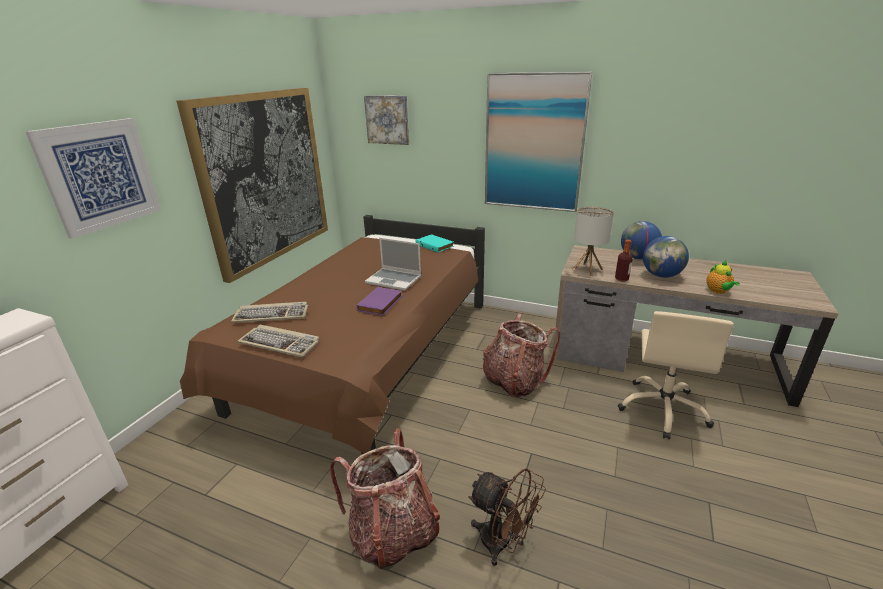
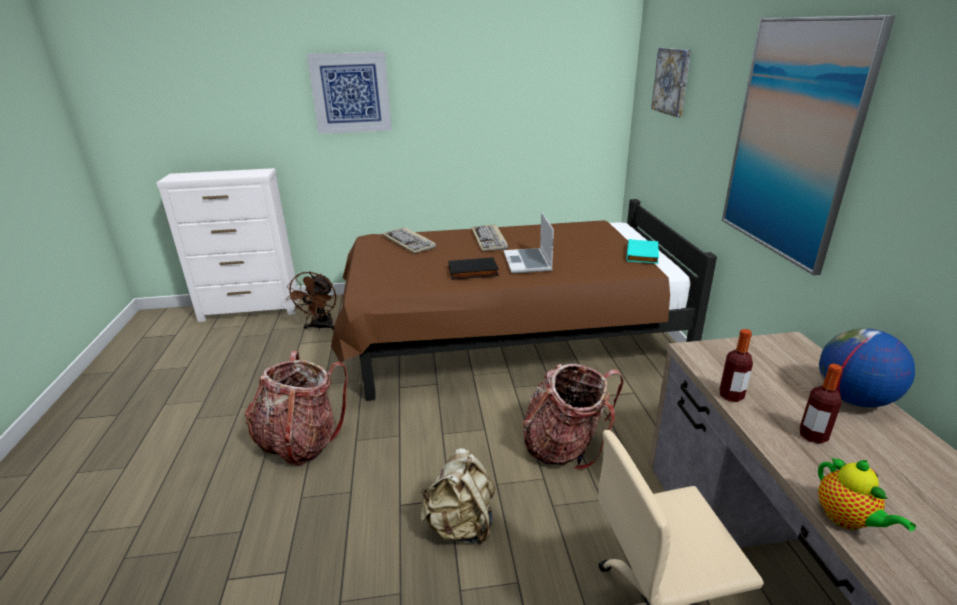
camera: 60 degrees right, 0 degrees up
(265, 178) = (516, 127): picture -> none
(280, 343) = (371, 260): keyboard -> keyboard (489, 240)
(381, 304) = (473, 272): purple book -> black book
(503, 543) = (315, 515): brown fan -> brown fan (320, 327)
(560, 456) = (461, 526): none -> beige backpack
(587, 269) = (719, 360): table lamp -> none
(661, 275) = (813, 436): globe -> bottle
(718, 291) = (847, 519): teapot -> teapot turned 75 degrees counterclockwise

